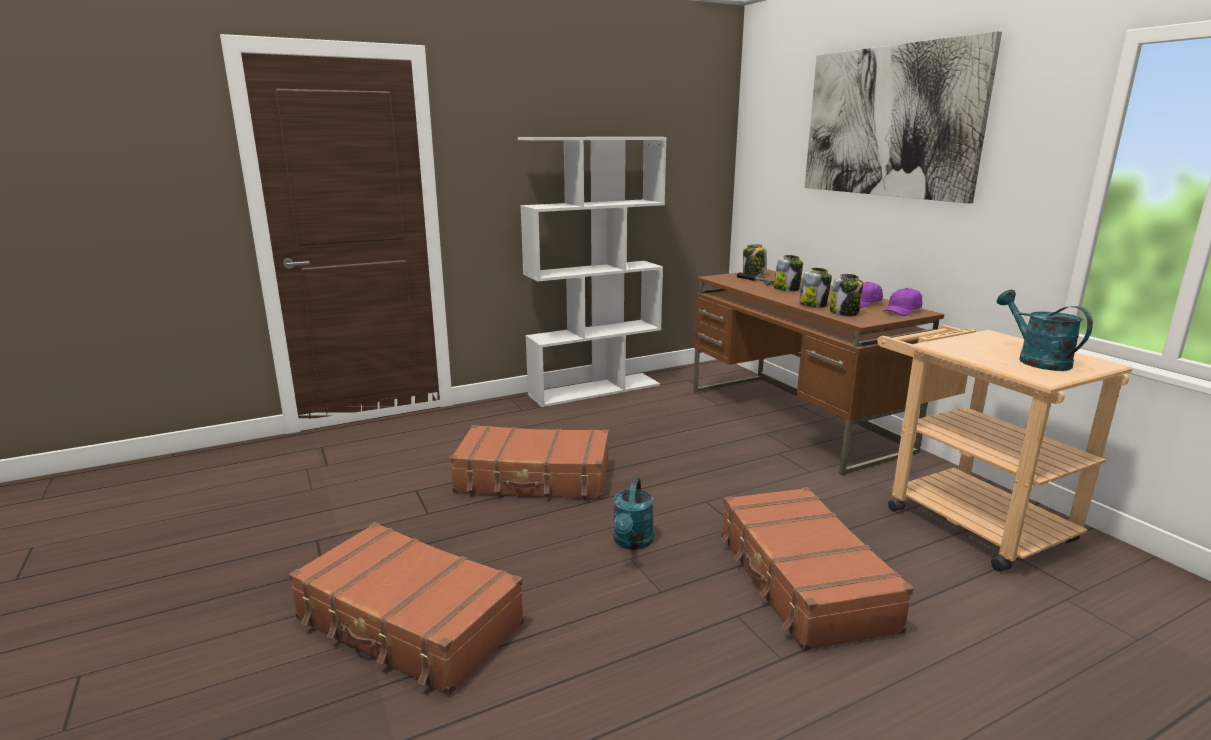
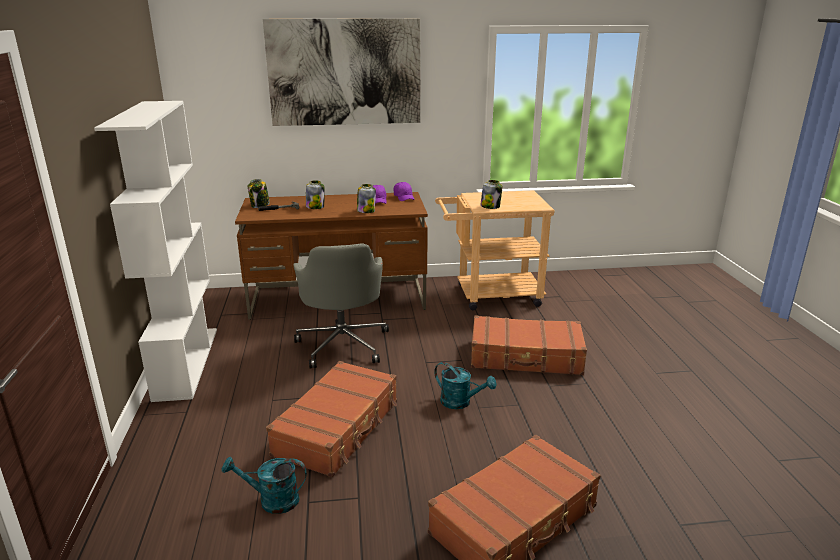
camera: 70 degrees left, 5 degrees up
(695, 444) = (343, 344): none -> grey office chair
(844, 313) = (393, 209): jar -> jar (490, 206)
(1036, 360) = (517, 200): turquoise watering can -> turquoise watering can (272, 500)

